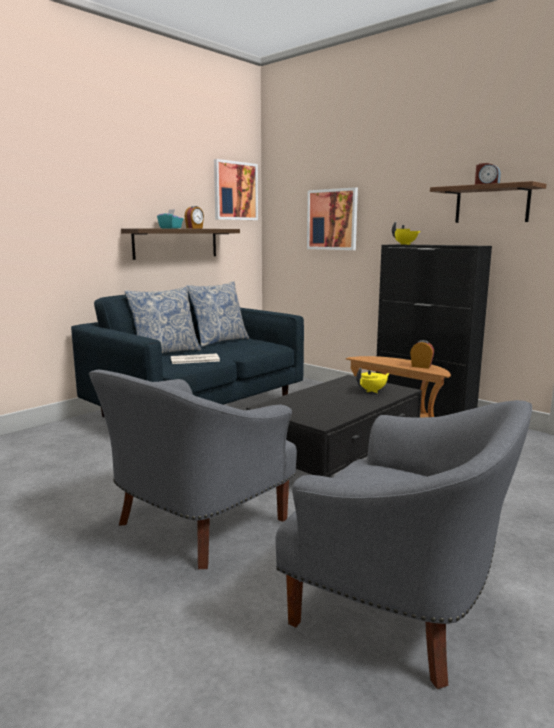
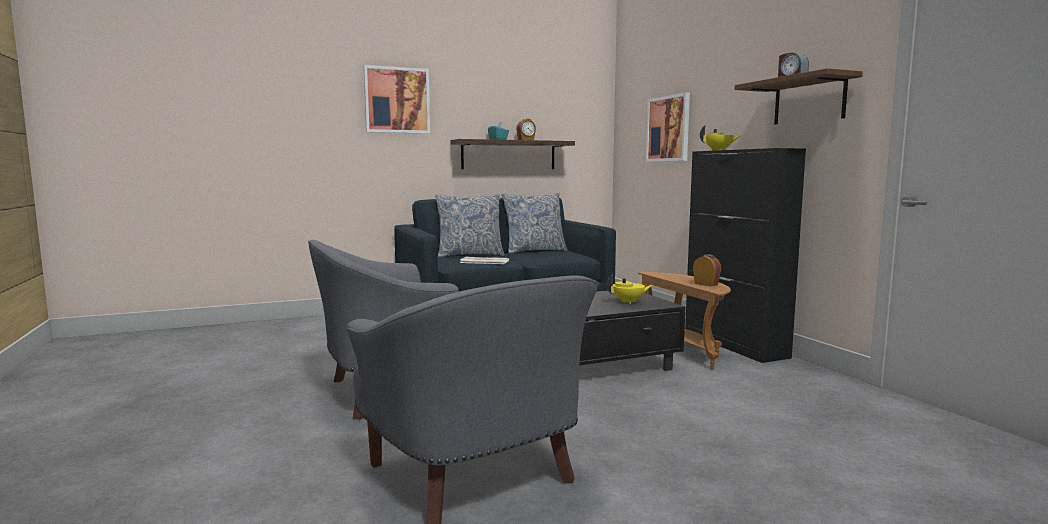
camera: 25 degrees right, 5 degrees down
(235, 191) = (580, 104): picture -> picture (397, 100)

